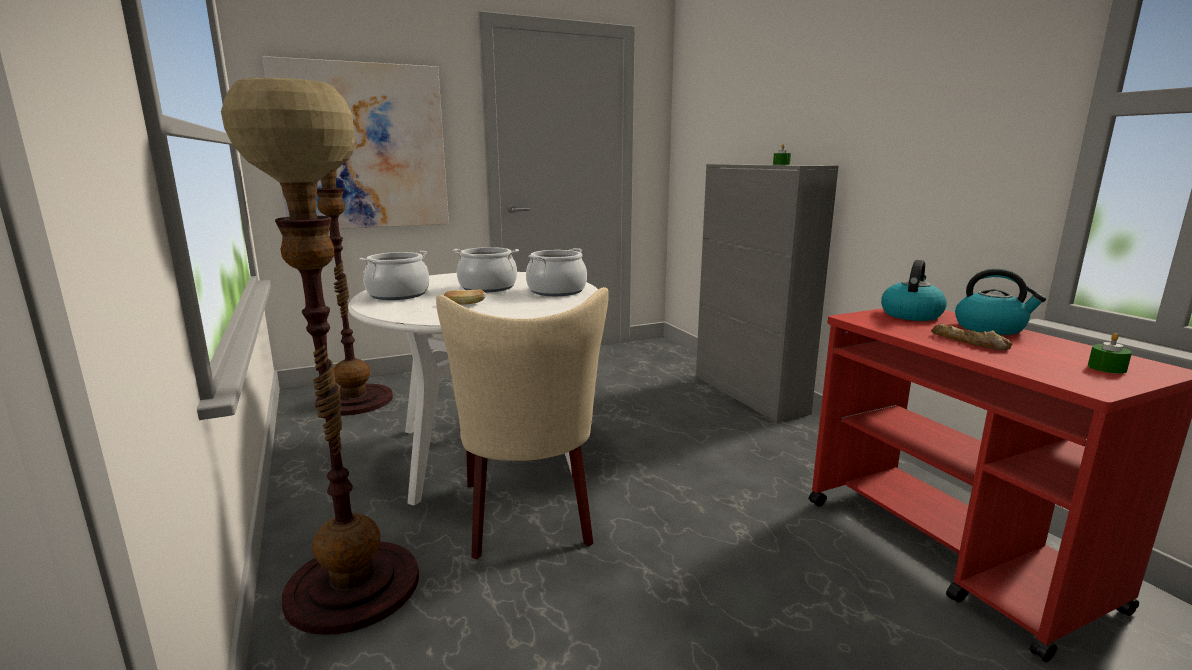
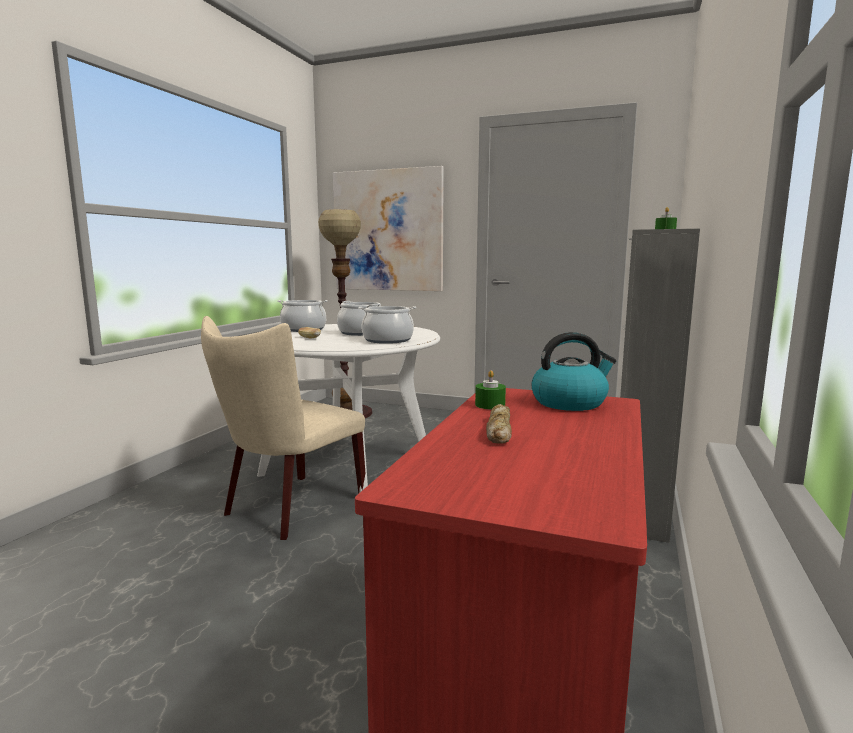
camera: 45 degrees right, 5 degrees down
(352, 587) = (163, 499): floor lamp -> none
(990, 328) = (596, 430): kettle -> none
(1107, 368) = (522, 489): green candle -> green candle (490, 405)

